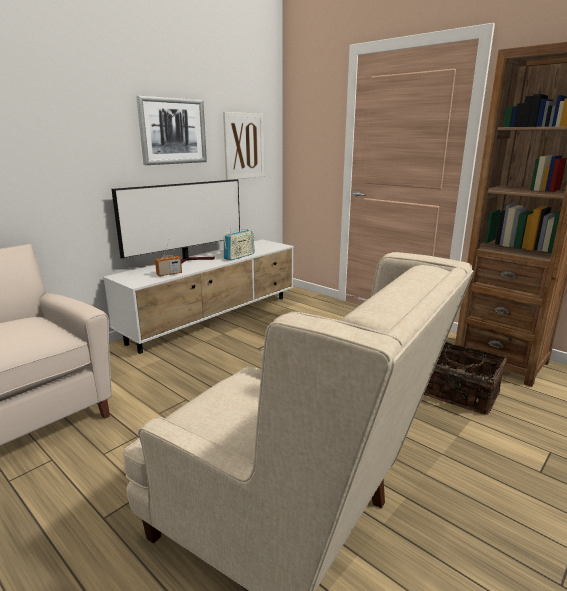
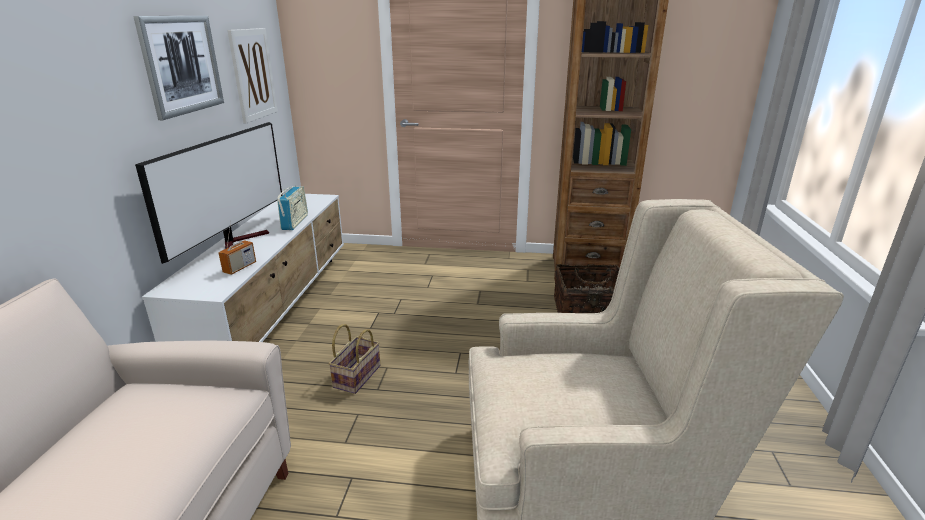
camera: 35 degrees left, 5 degrees up
(213, 375) = (357, 375): none -> basket

